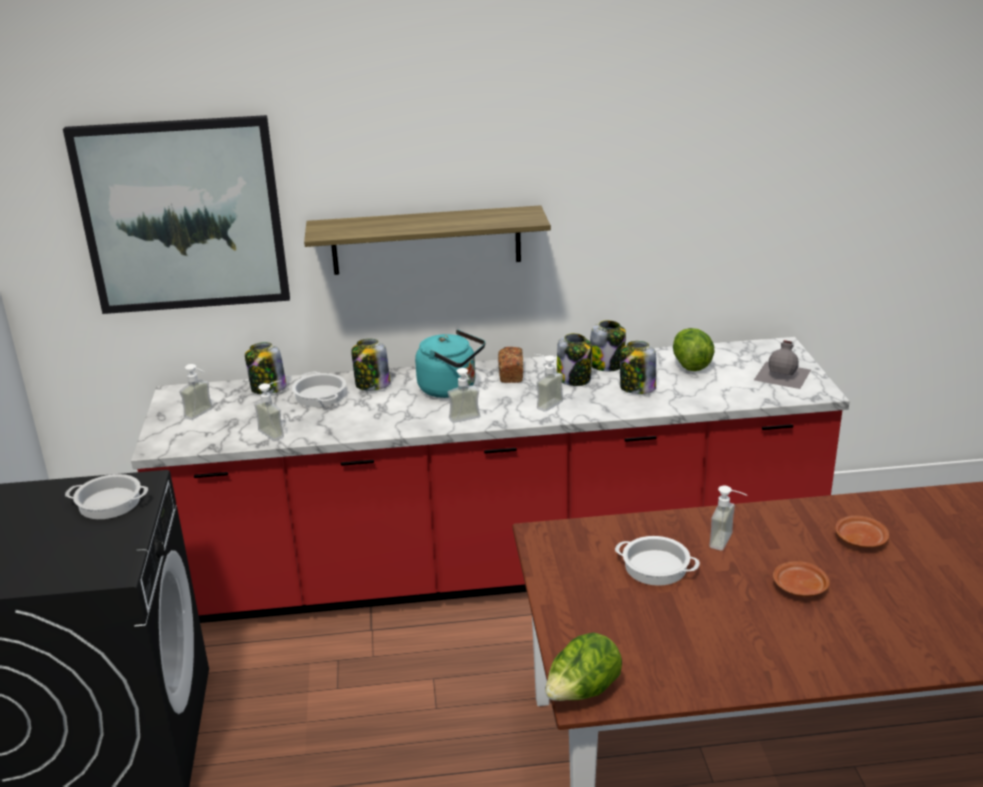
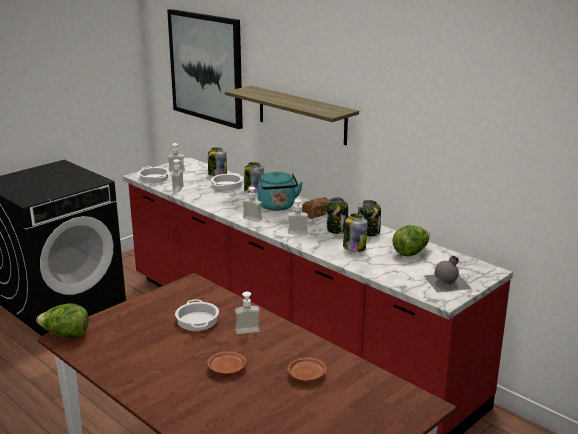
camera: 50 degrees right, 5 degrees down
(110, 502) = (76, 181): cooking pot -> cooking pot (154, 178)

